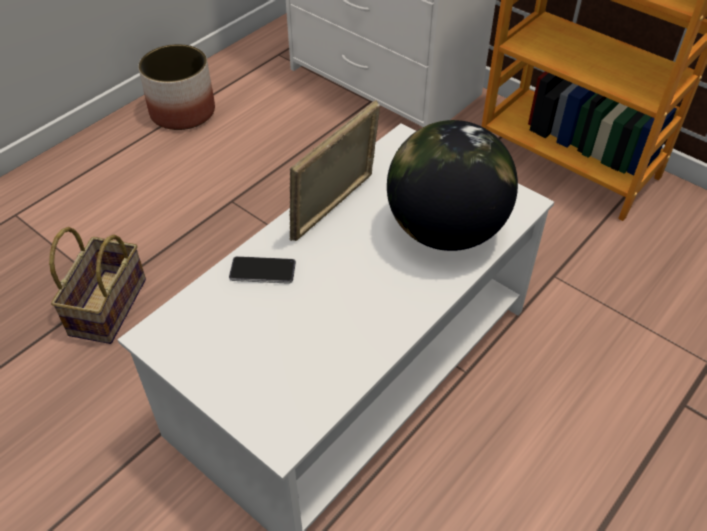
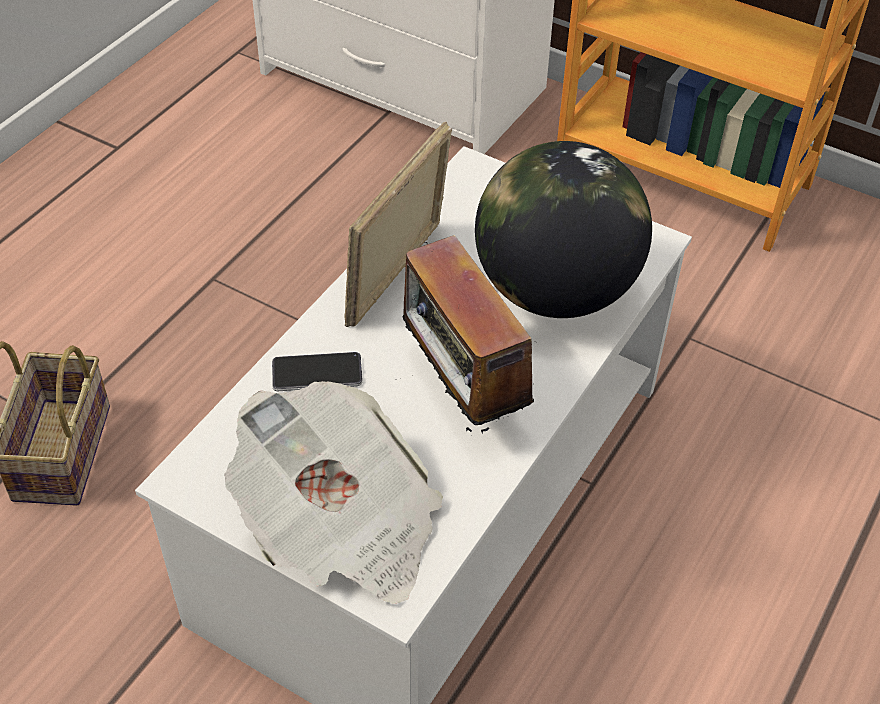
camera: 10 degrees left, 0 degrees up
(183, 112) = (111, 152): planter -> none
(255, 383) = (341, 525): none -> newspaper
(362, 297) = (461, 393): none -> radio

